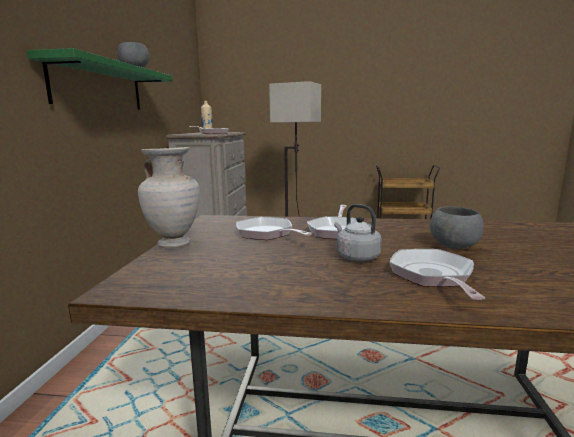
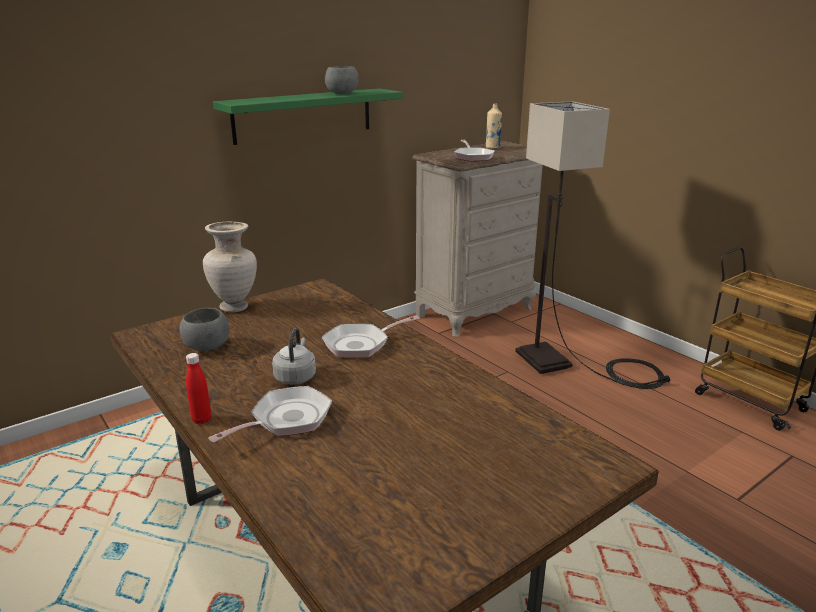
camera: 45 degrees right, 10 degrees up
(267, 234) = (307, 324): frying pan -> none
(385, 307) = (201, 419): none -> red bottle
(453, 247) = (387, 408): grey bowl -> grey bowl (207, 347)

